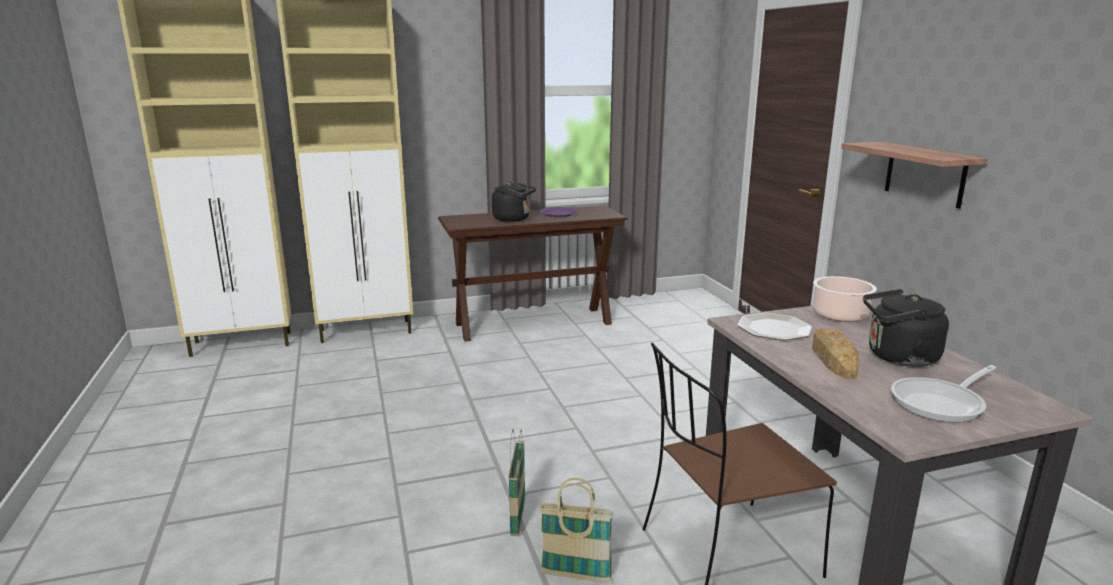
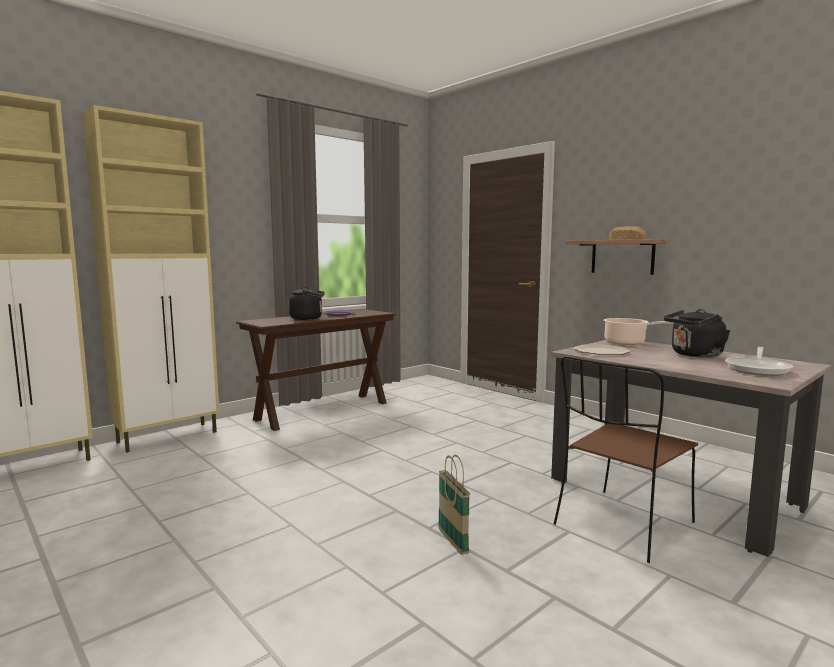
camera: 25 degrees left, 10 degrees down
(576, 576) = (540, 568): basket -> none
(833, 359) = (664, 359): bread -> bread (626, 239)

